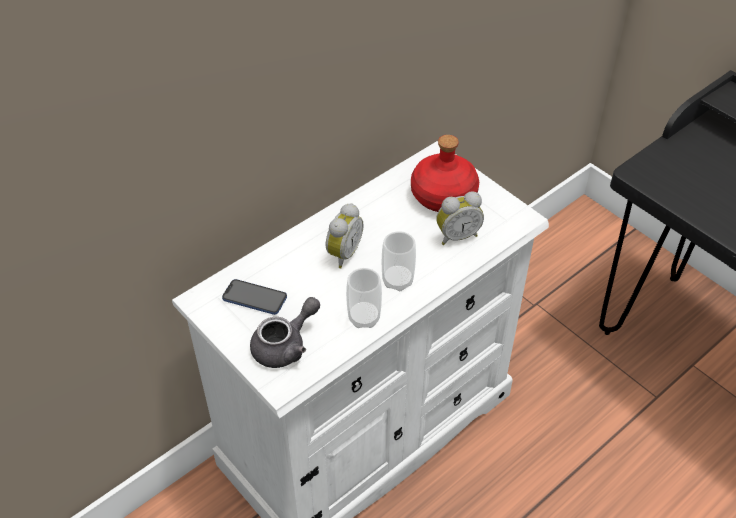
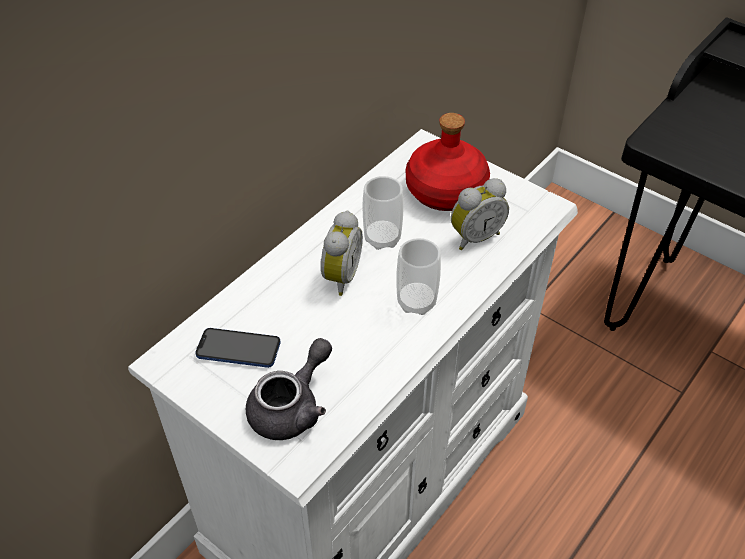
camera: 10 degrees left, 0 degrees up
(364, 318) = (385, 355): cup -> cup (382, 238)

